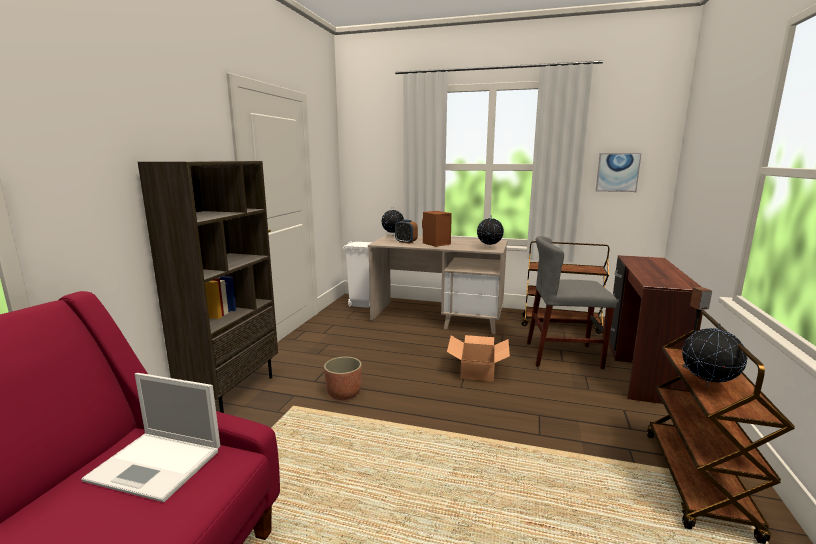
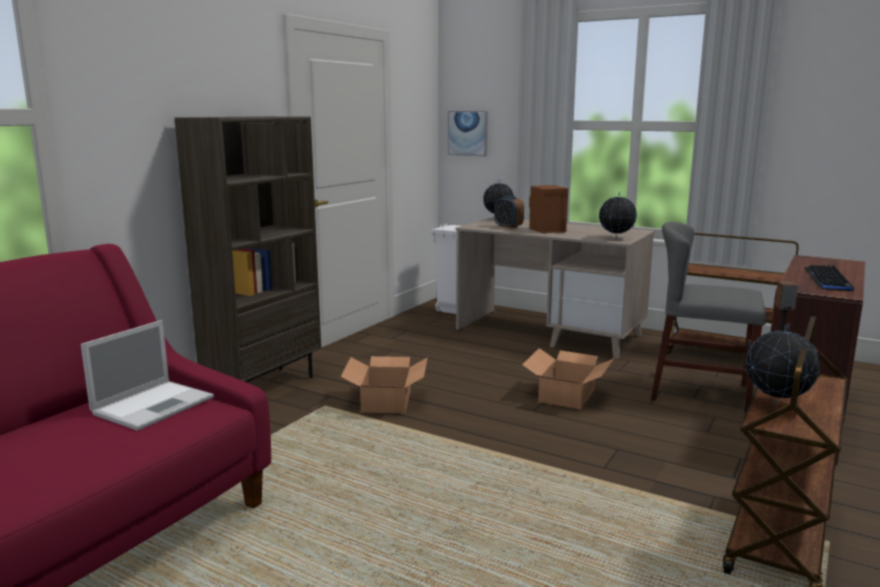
camera: 15 degrees right, 0 degrees up
(157, 465) = (155, 405): laptop -> laptop turned 90 degrees counterclockwise
(344, 393) = (387, 401): planter -> cardboard box
(617, 172) = (826, 135): picture -> picture (468, 133)
(663, 274) = (827, 279): none -> keyboard

